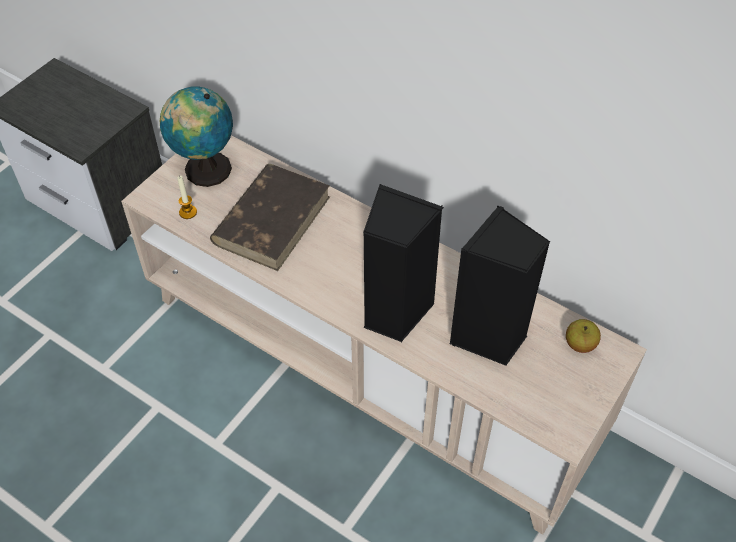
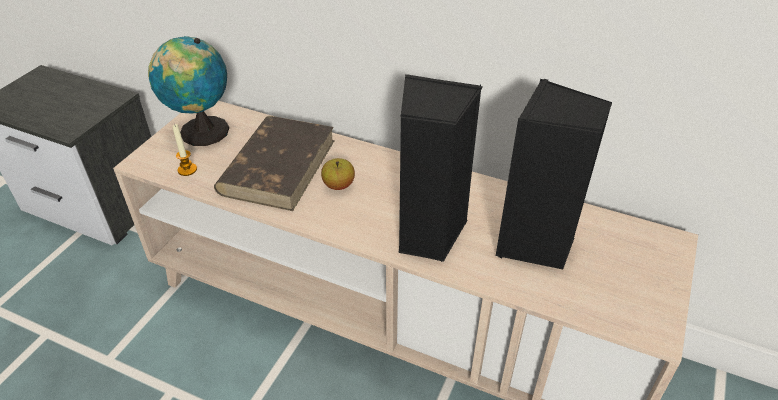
camera: 10 degrees left, 10 degrees down
(580, 344) = (630, 239): apple -> apple (338, 185)

